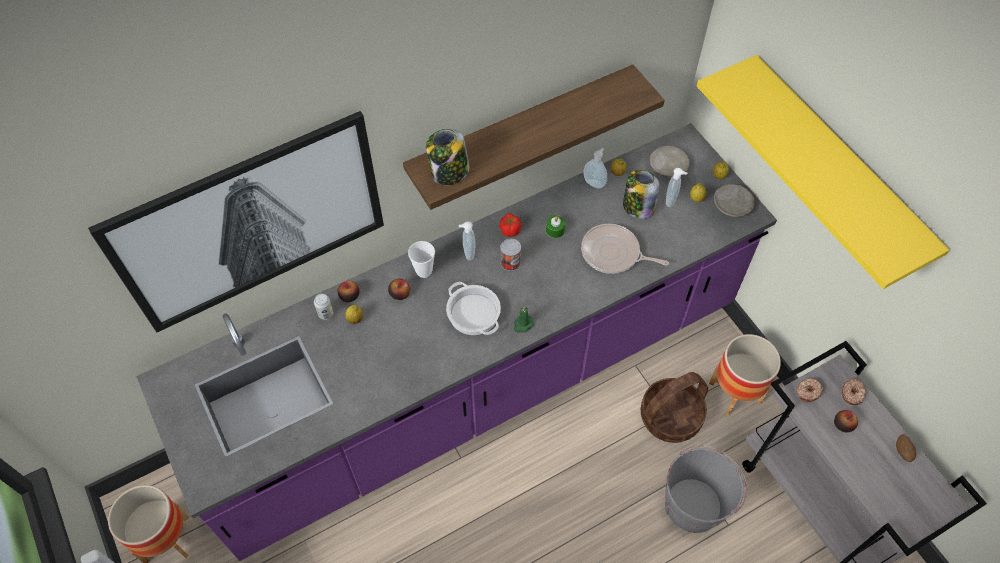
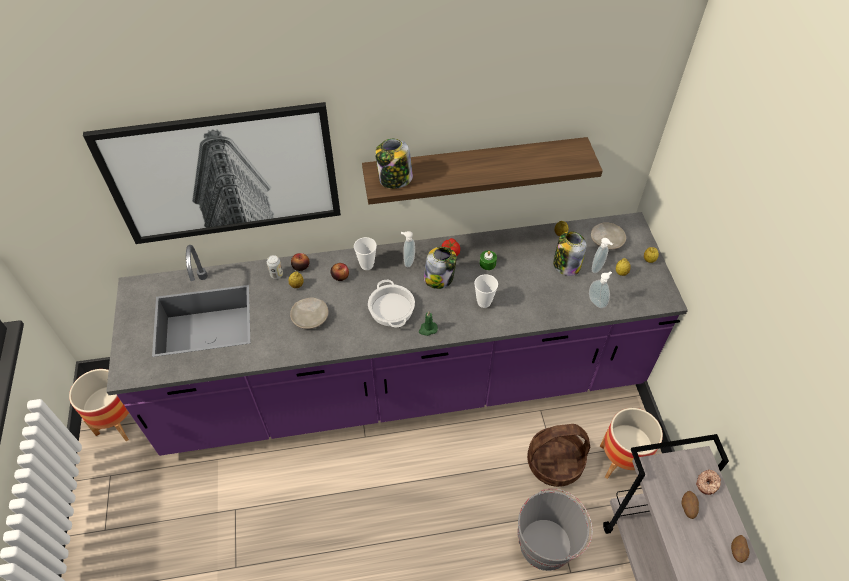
camera: 20 degrees right, 5 degrees down
(510, 262) = (439, 278): can -> jar
(569, 275) = (484, 302): none -> cup
(594, 183) = (537, 236): soap dispenser -> soap dispenser (597, 302)
(613, 253) = (529, 296): frying pan -> none
(732, 204) = (651, 286): beige plate -> beige plate (310, 317)
(807, 391) = (665, 468): donut -> none
(836, 165) = (737, 262): yellow shelf -> none
(843, 424) = (687, 508): apple -> potato

